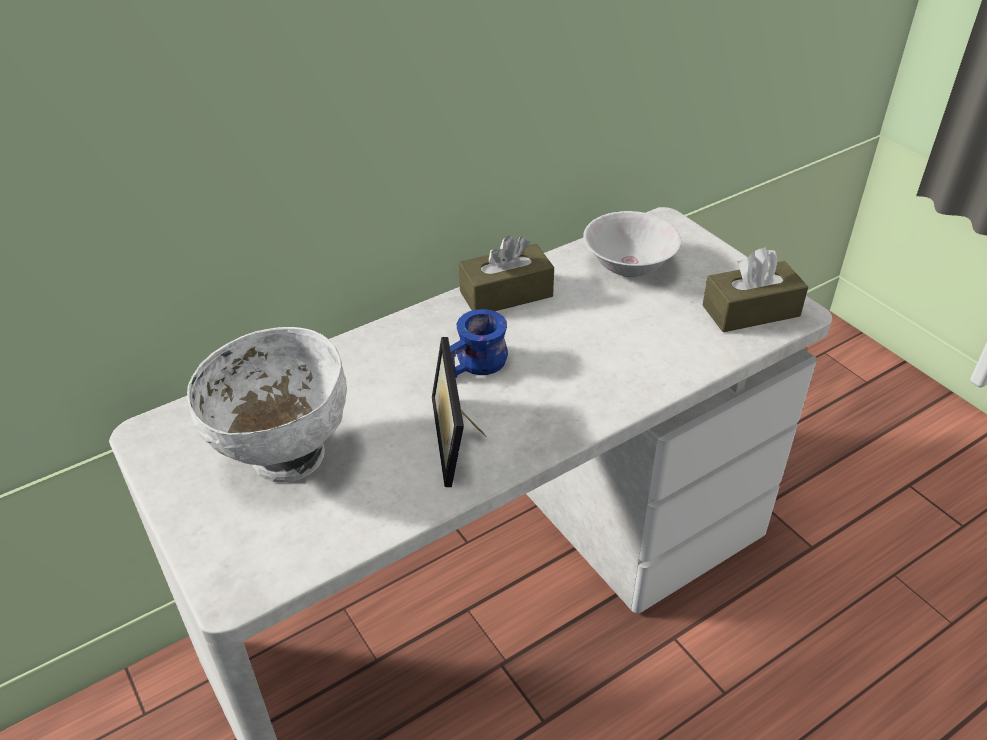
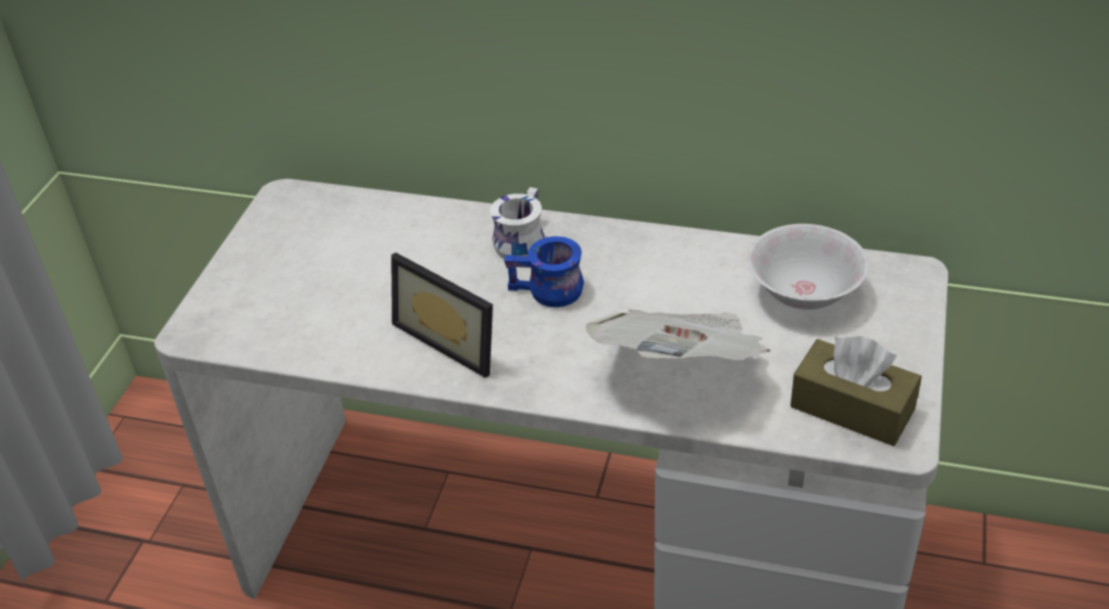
camera: 50 degrees right, 0 degrees up
(285, 455) = (335, 267): white bowl -> none
(402, 345) = (518, 240): none -> white mug
(462, 438) = (454, 337): picture frame -> picture frame turned 90 degrees counterclockwise
(506, 294) = (657, 250): brown tissue box -> none
(633, 353) = (681, 368): none -> newspaper

